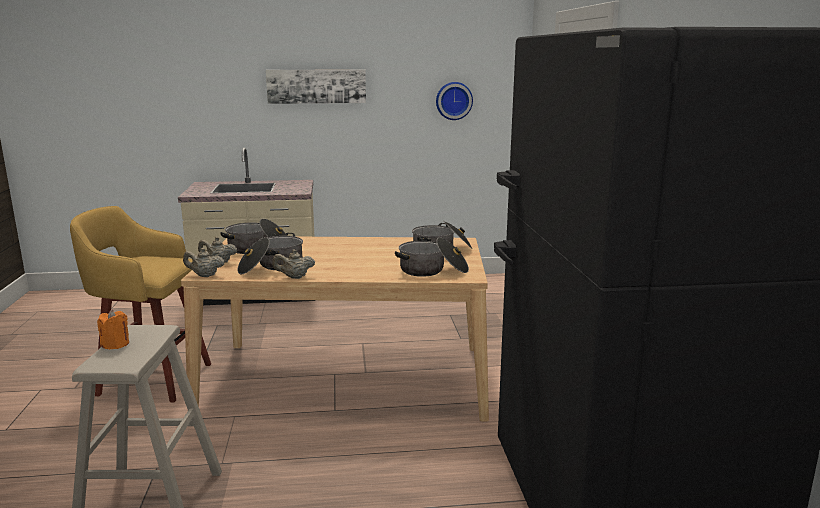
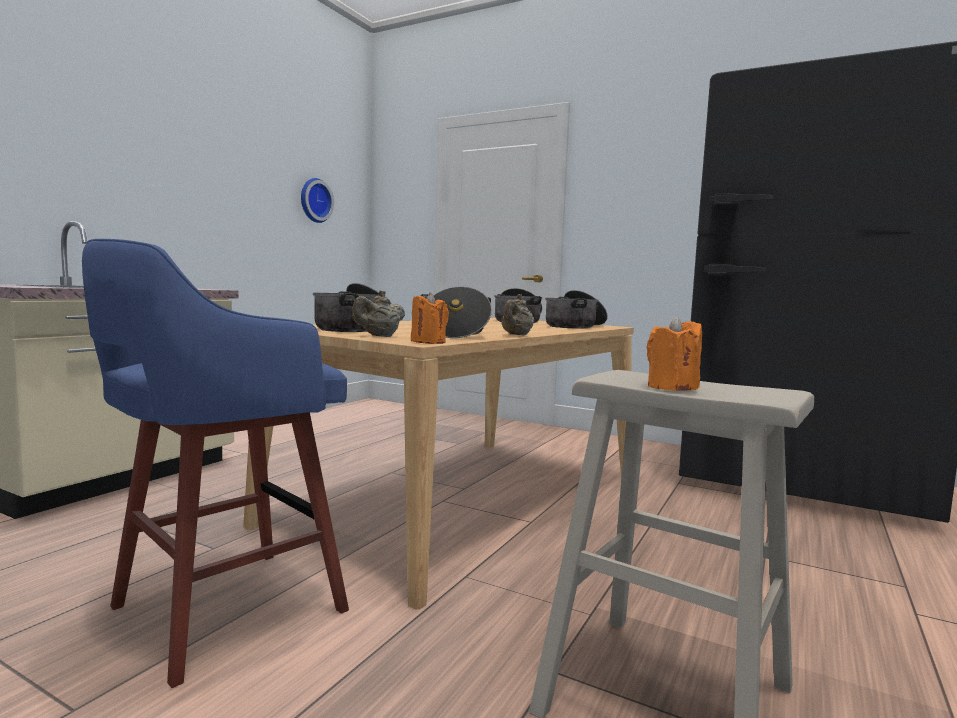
camera: 55 degrees left, 10 degrees down
(152, 379) = (221, 611): yellow stool -> blue stool
(204, 275) = (428, 342): beige teapot -> orange candle
(316, 86) = (165, 148): picture -> none

